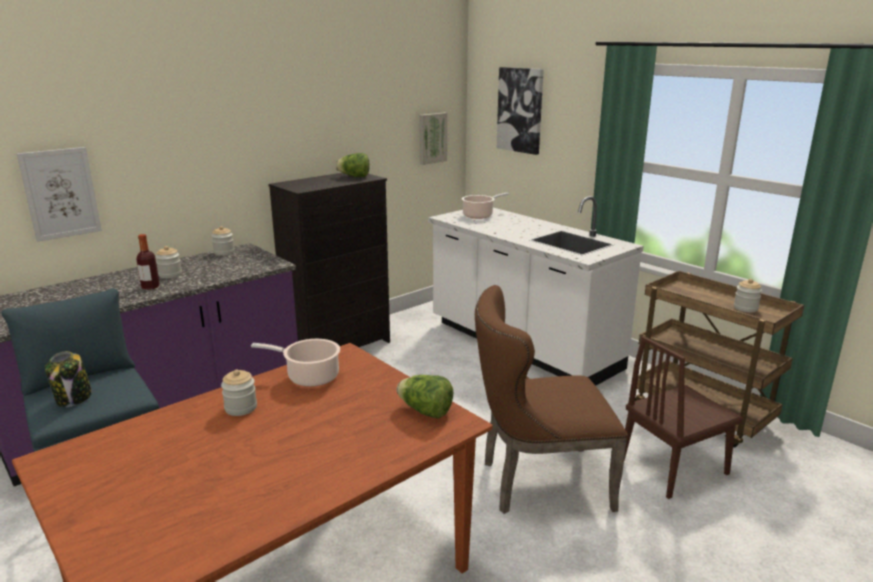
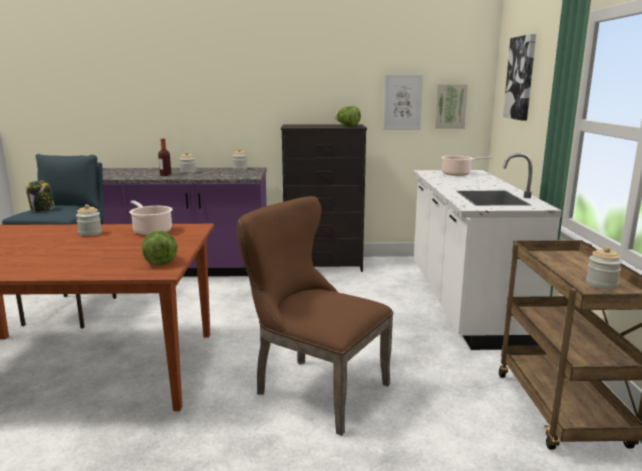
camera: 40 degrees right, 5 degrees down
(60, 193) = (145, 112): picture -> picture (402, 102)
(673, 467) = (451, 433): brown chair -> none

